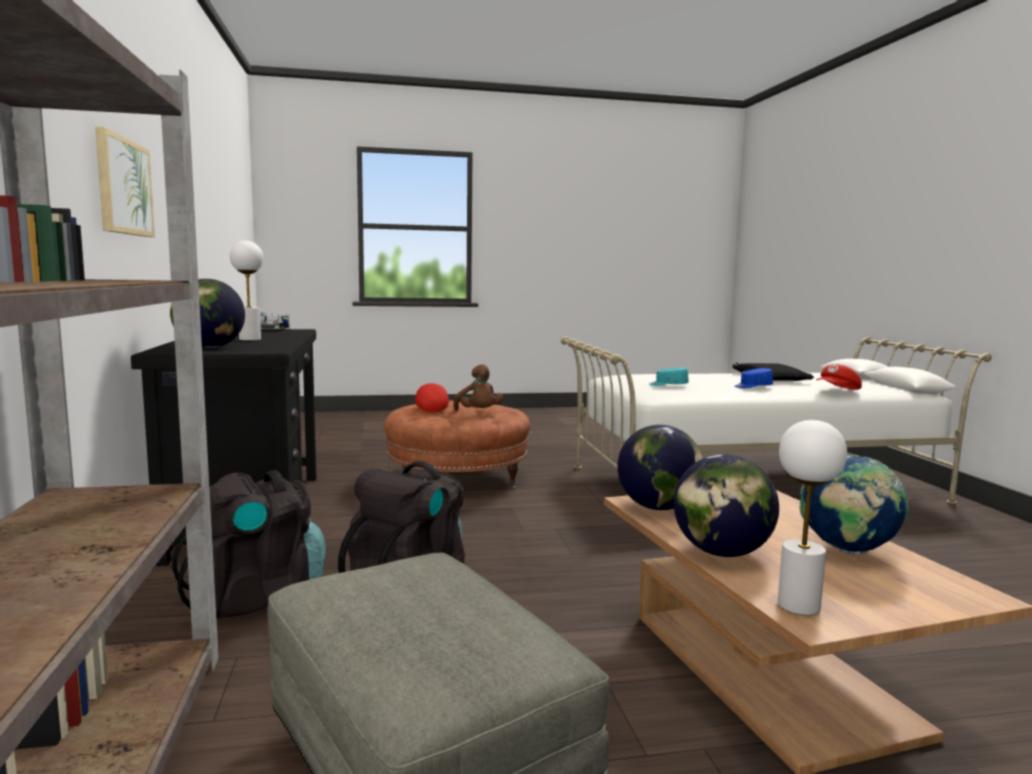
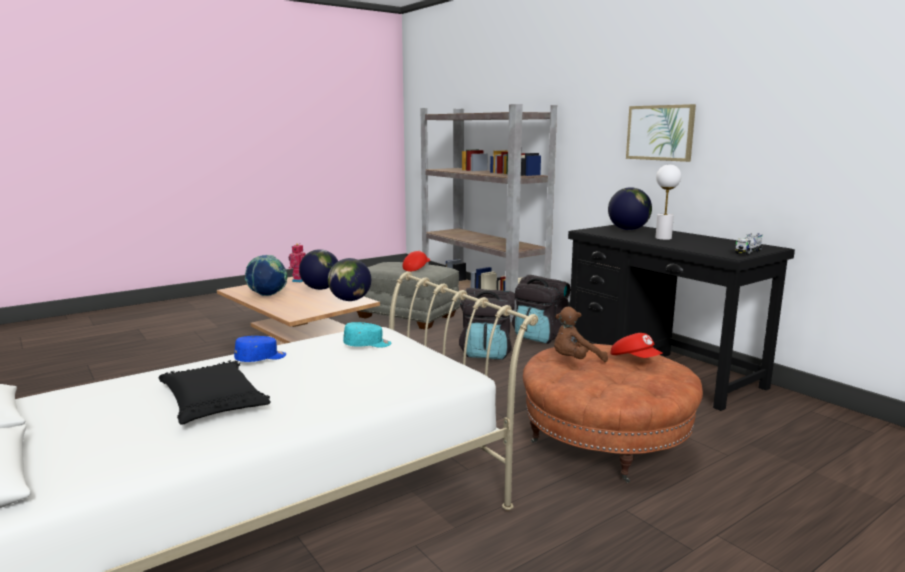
camera: 155 degrees right, 5 degrees up
(479, 413) = (575, 361): brown plush toy -> brown plush toy turned 60 degrees counterclockwise
(798, 605) = (298, 280): white table lamp -> toy robot
(838, 390) = (145, 371): red cap -> red cap (416, 268)

